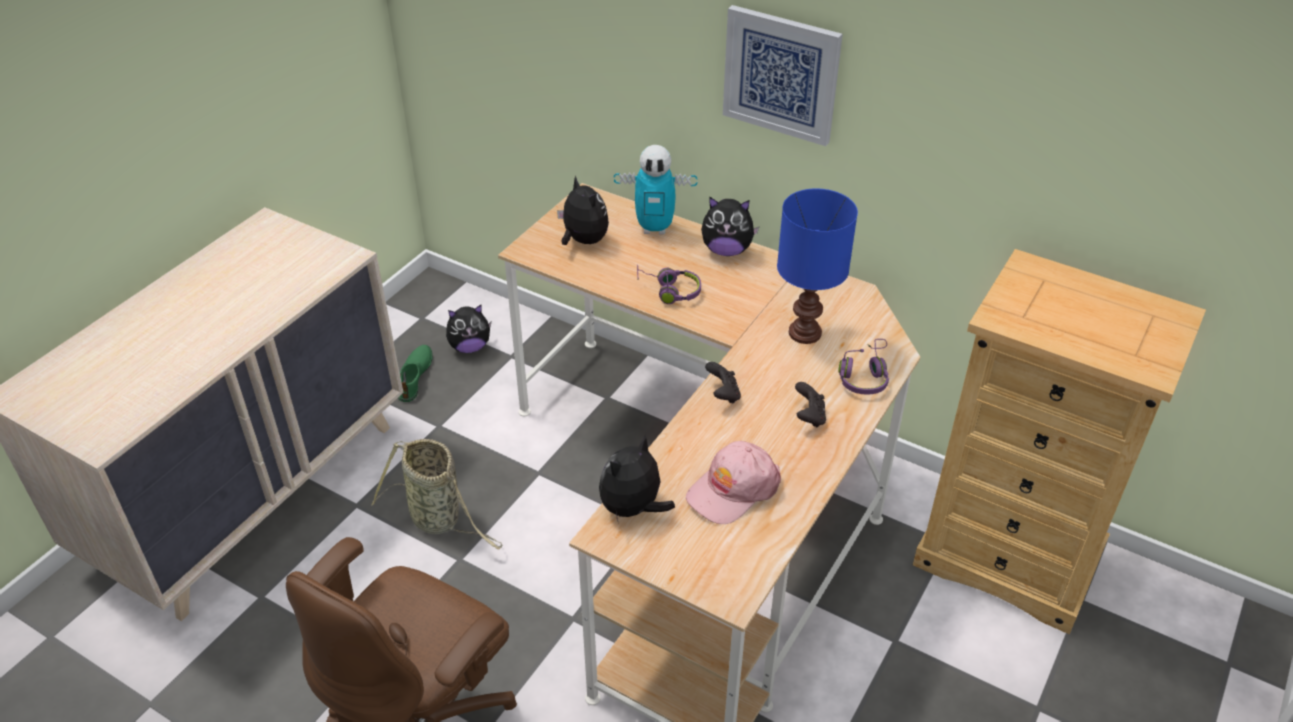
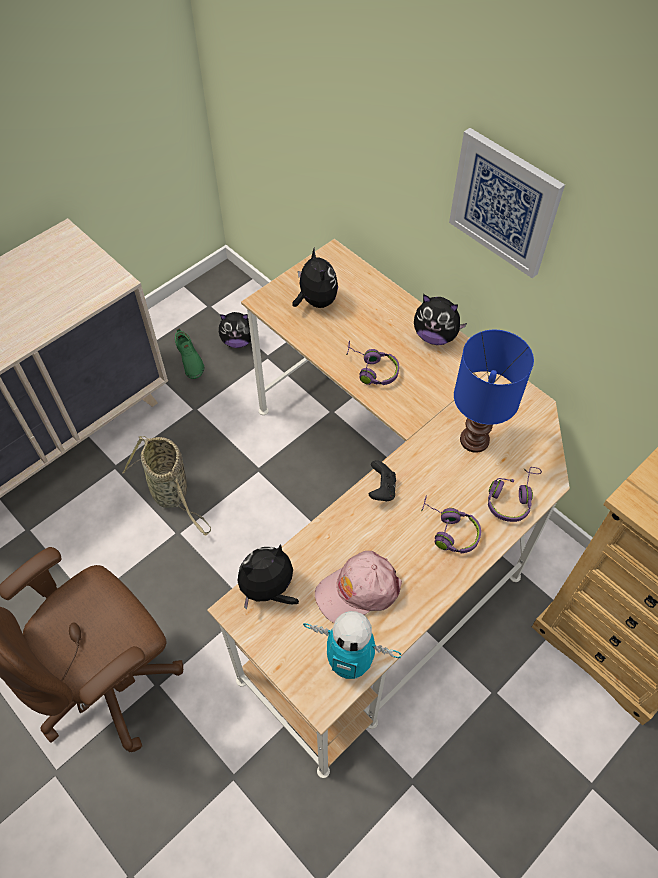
camera: 15 degrees right, 15 degrees up
(415, 377) = (189, 360): green shoe -> green shoe turned 135 degrees clockwise
(655, 228) = (381, 300): toy robot -> toy robot (350, 662)
(809, 417) = (448, 530): black game controller -> purple headphones

